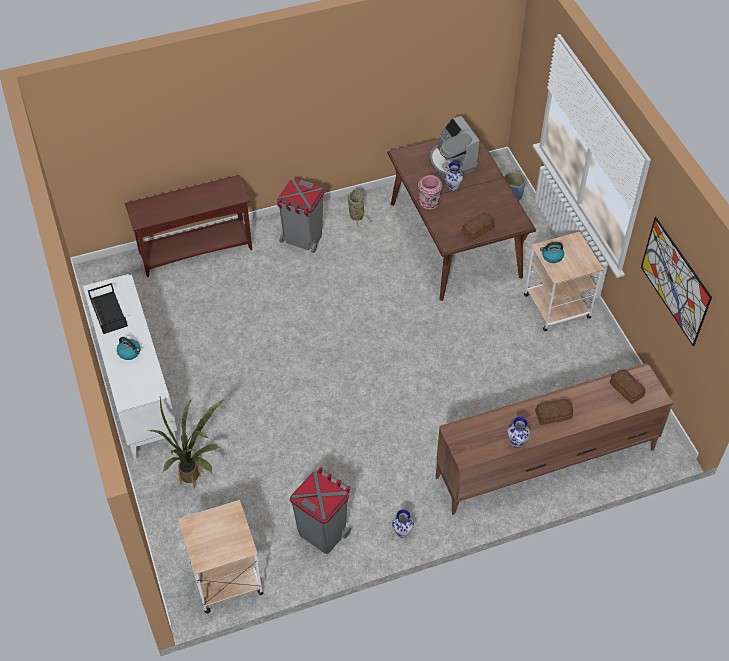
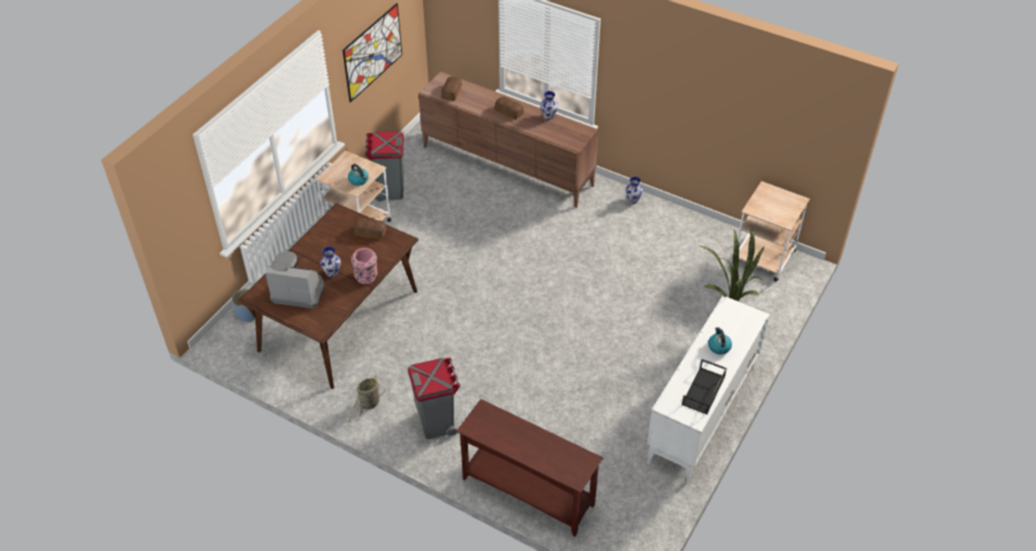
camera: 130 degrees left, 5 degrees down
(322, 533) = (679, 234): grey trash can -> grey trash can (390, 189)
(452, 161) = (298, 291): coffee machine -> coffee machine turned 105 degrees counterclockwise

